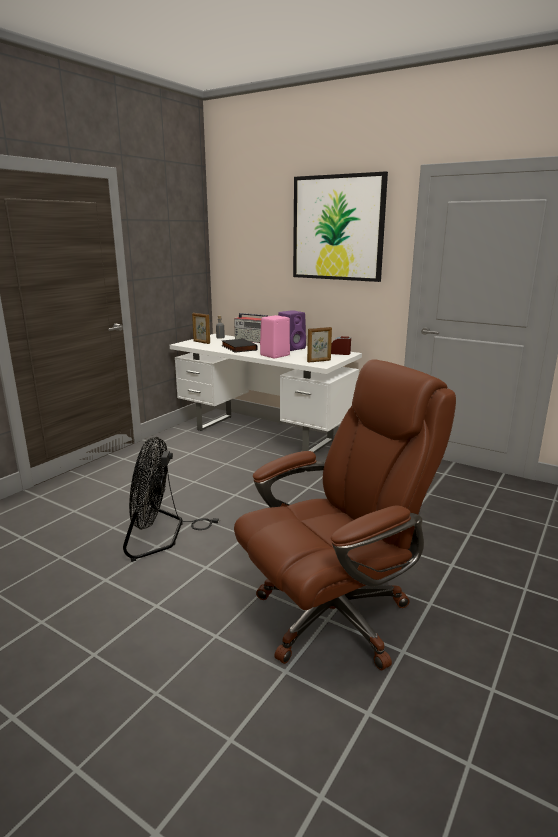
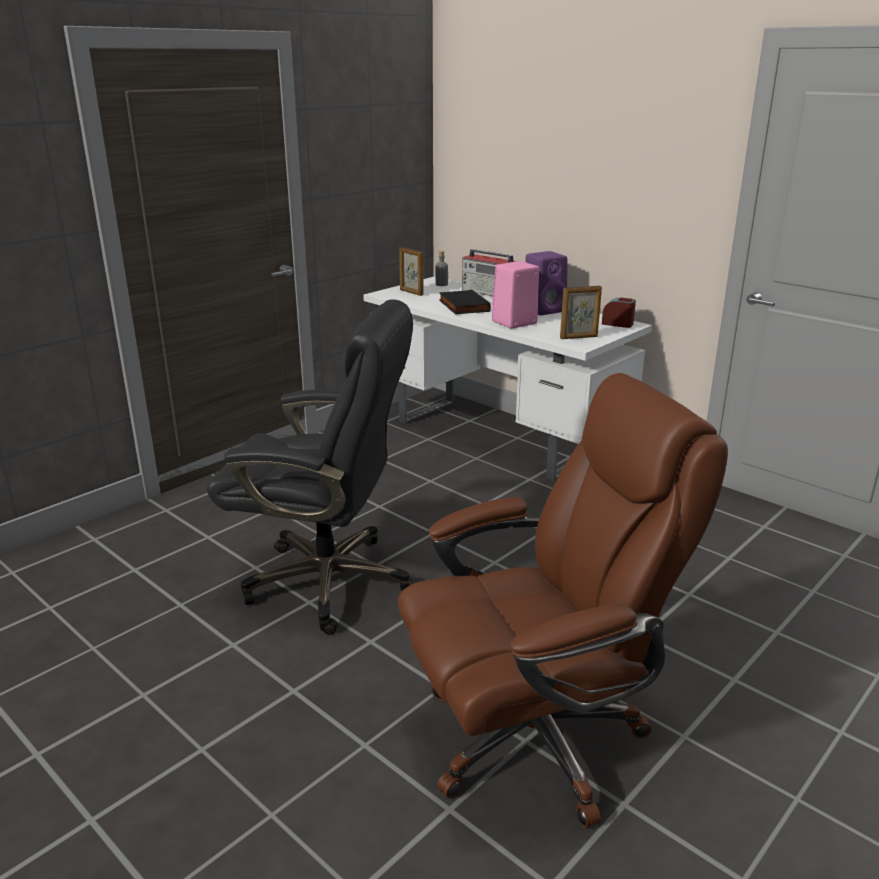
camera: 10 degrees right, 5 degrees up
(164, 532) = (324, 581): black fan -> black office chair
(338, 228) = (627, 125): picture -> none

